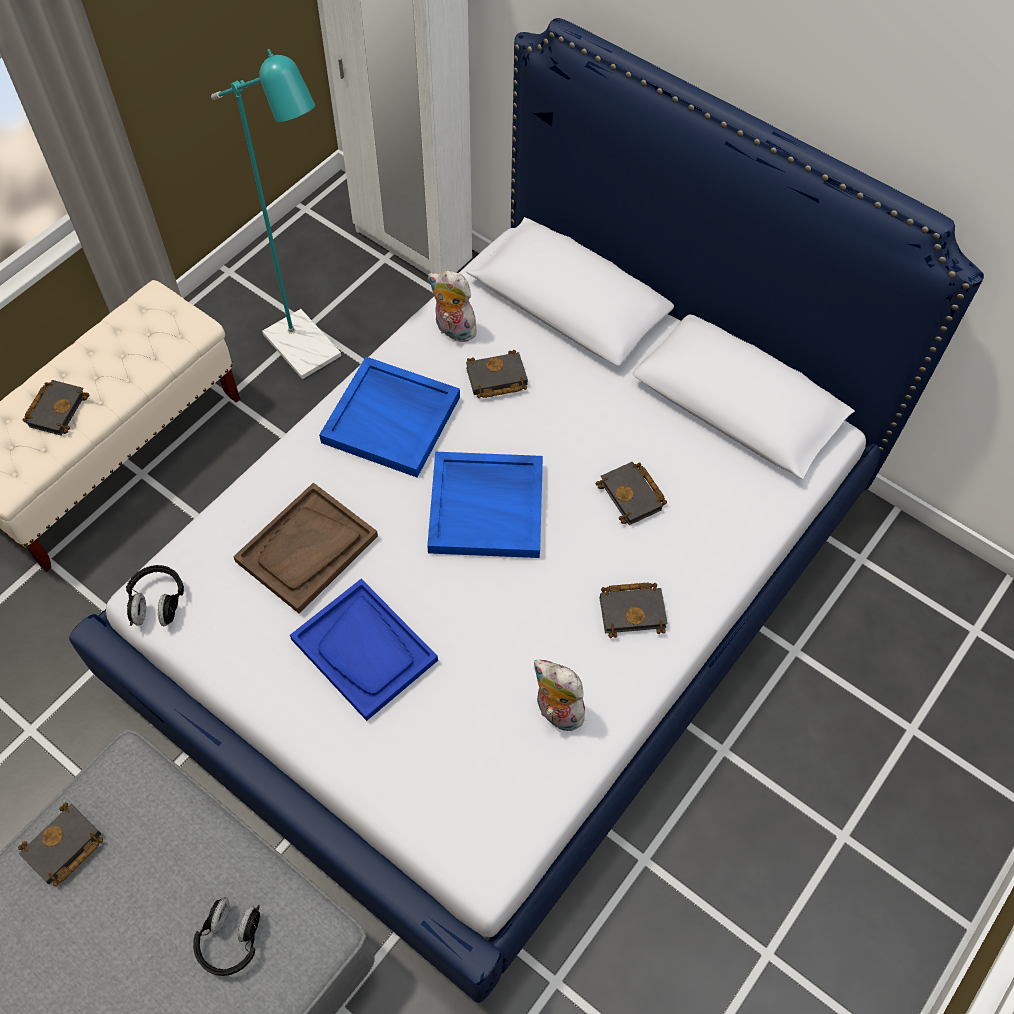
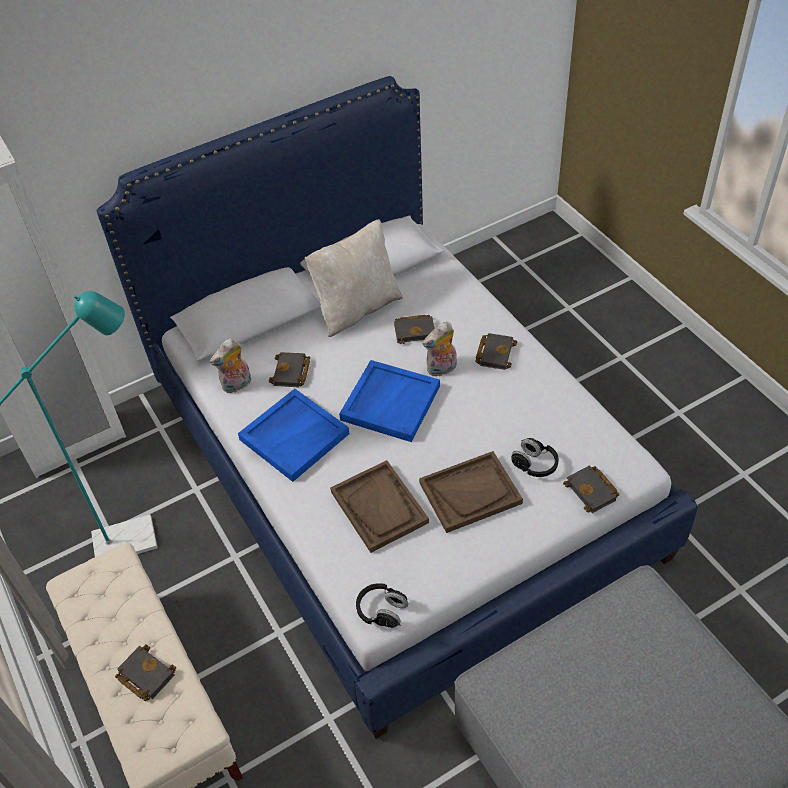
camera: 65 degrees left, 10 degrees down
(63, 849) = (542, 733): black book -> black book (593, 491)
(231, 940) = (637, 635): black headphones -> black headphones (534, 465)
(365, 650) = (470, 493): blue tray -> brown tray
(556, 712) = (549, 407): plush toy -> plush toy (441, 369)
(644, 412) = (357, 308): none -> beige pillow

